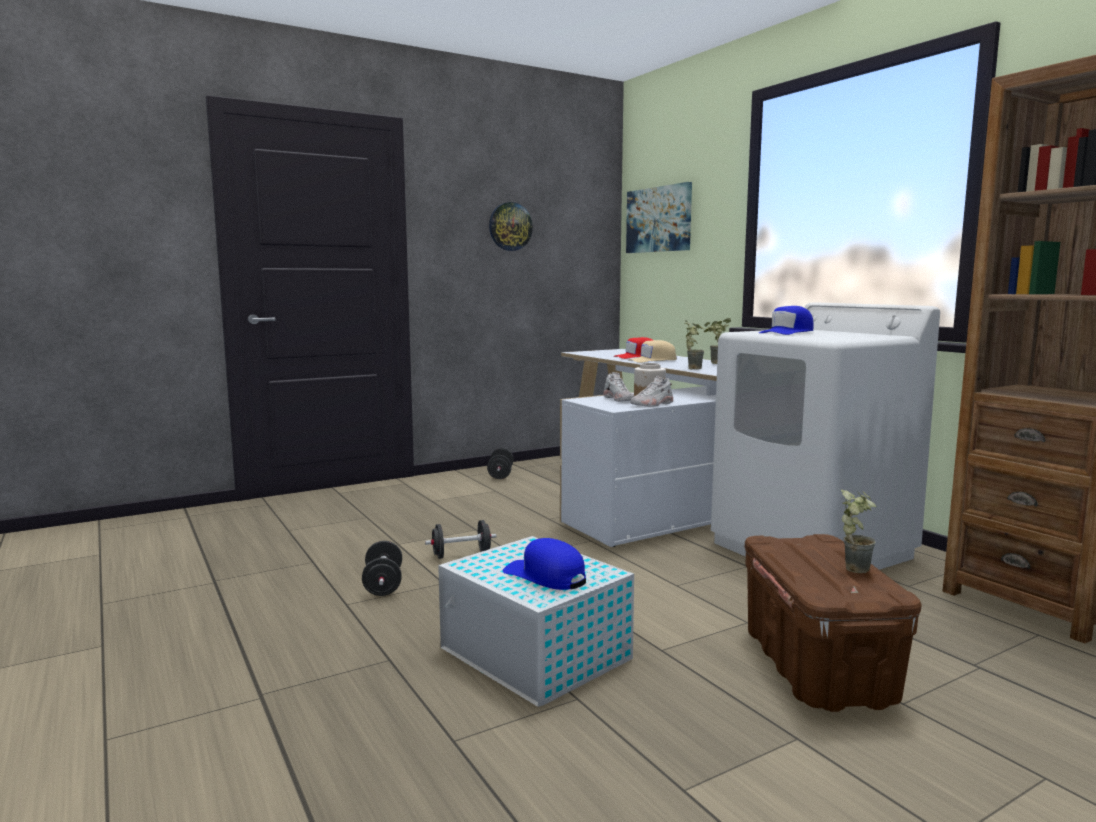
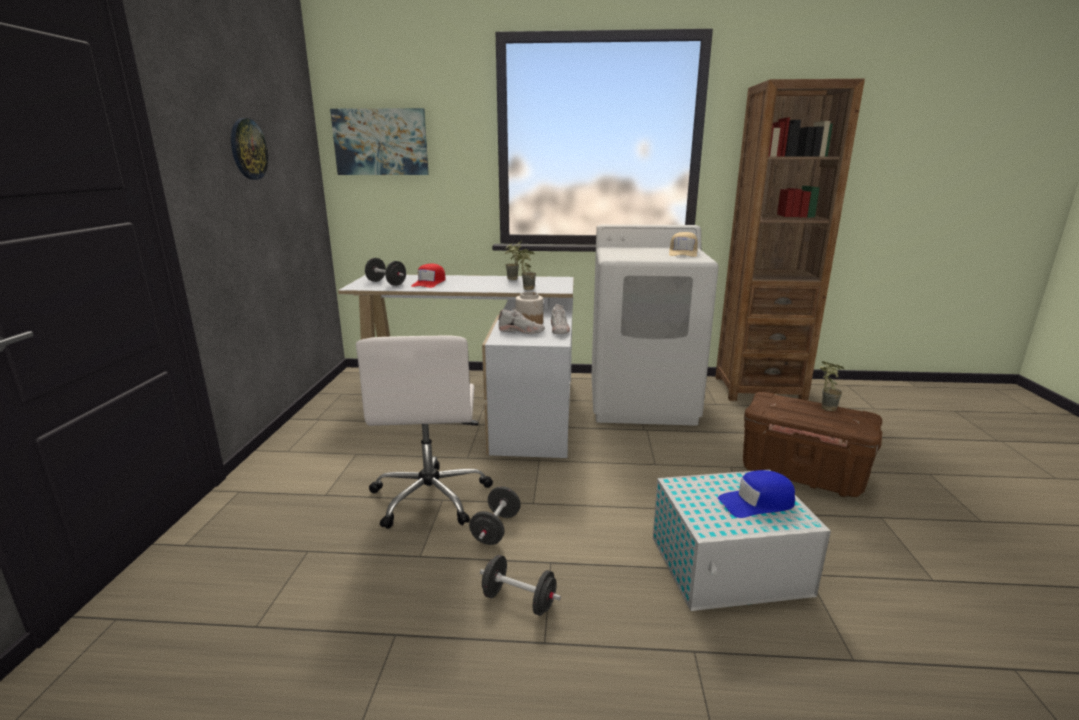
camera: 55 degrees left, 10 degrees up
(474, 525) = (431, 496): none -> white office chair
(500, 474) = (317, 435): black dumbbell -> black dumbbell (386, 283)
(652, 360) = (461, 285): beige cap -> beige cap (683, 253)
(787, 332) = (635, 253): blue cap -> none

